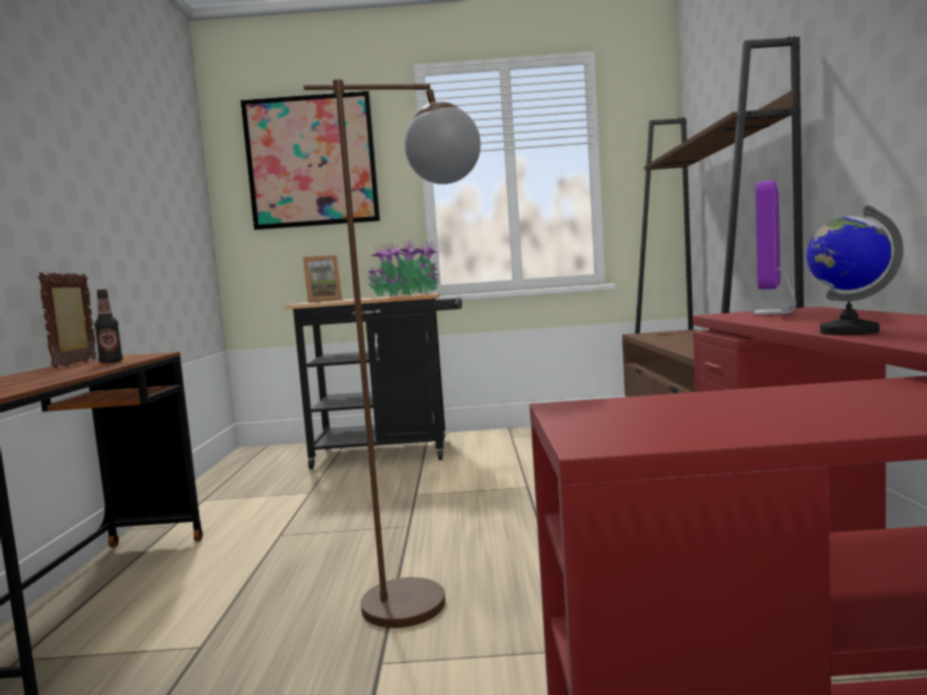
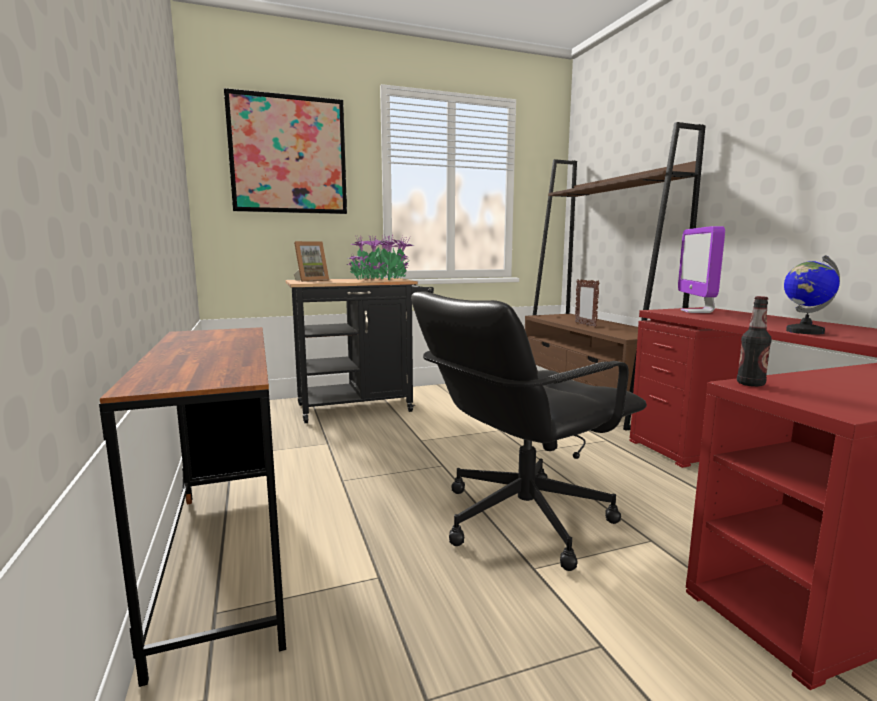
camera: 20 degrees left, 5 degrees up
(76, 363) = (185, 338): picture frame -> picture frame (585, 325)
(111, 362) = (228, 338): bottle -> bottle (750, 384)
(433, 599) = (521, 518): brown floor lamp -> black office chair

